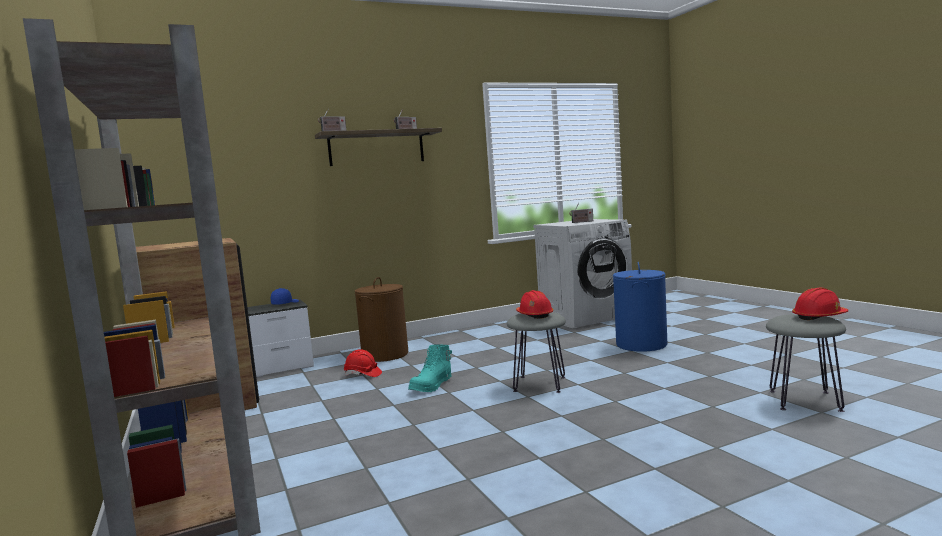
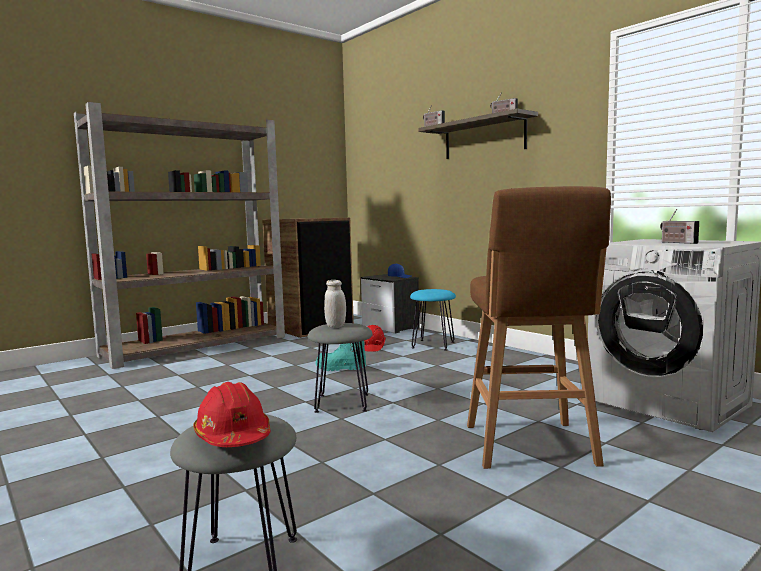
camera: 75 degrees right, 0 degrees up
(385, 355) = (433, 345): brown laundry basket -> turquoise stool
(534, 315) = (335, 326): red hard hat -> white jar
(641, 345) = (530, 446): blue laundry basket -> brown stool

